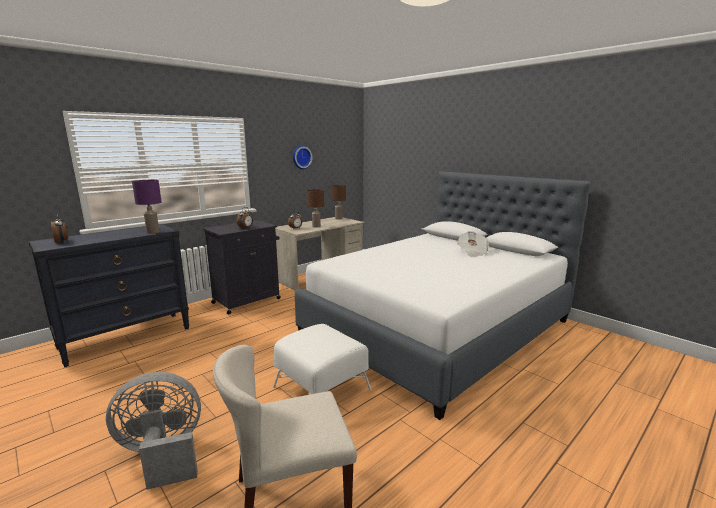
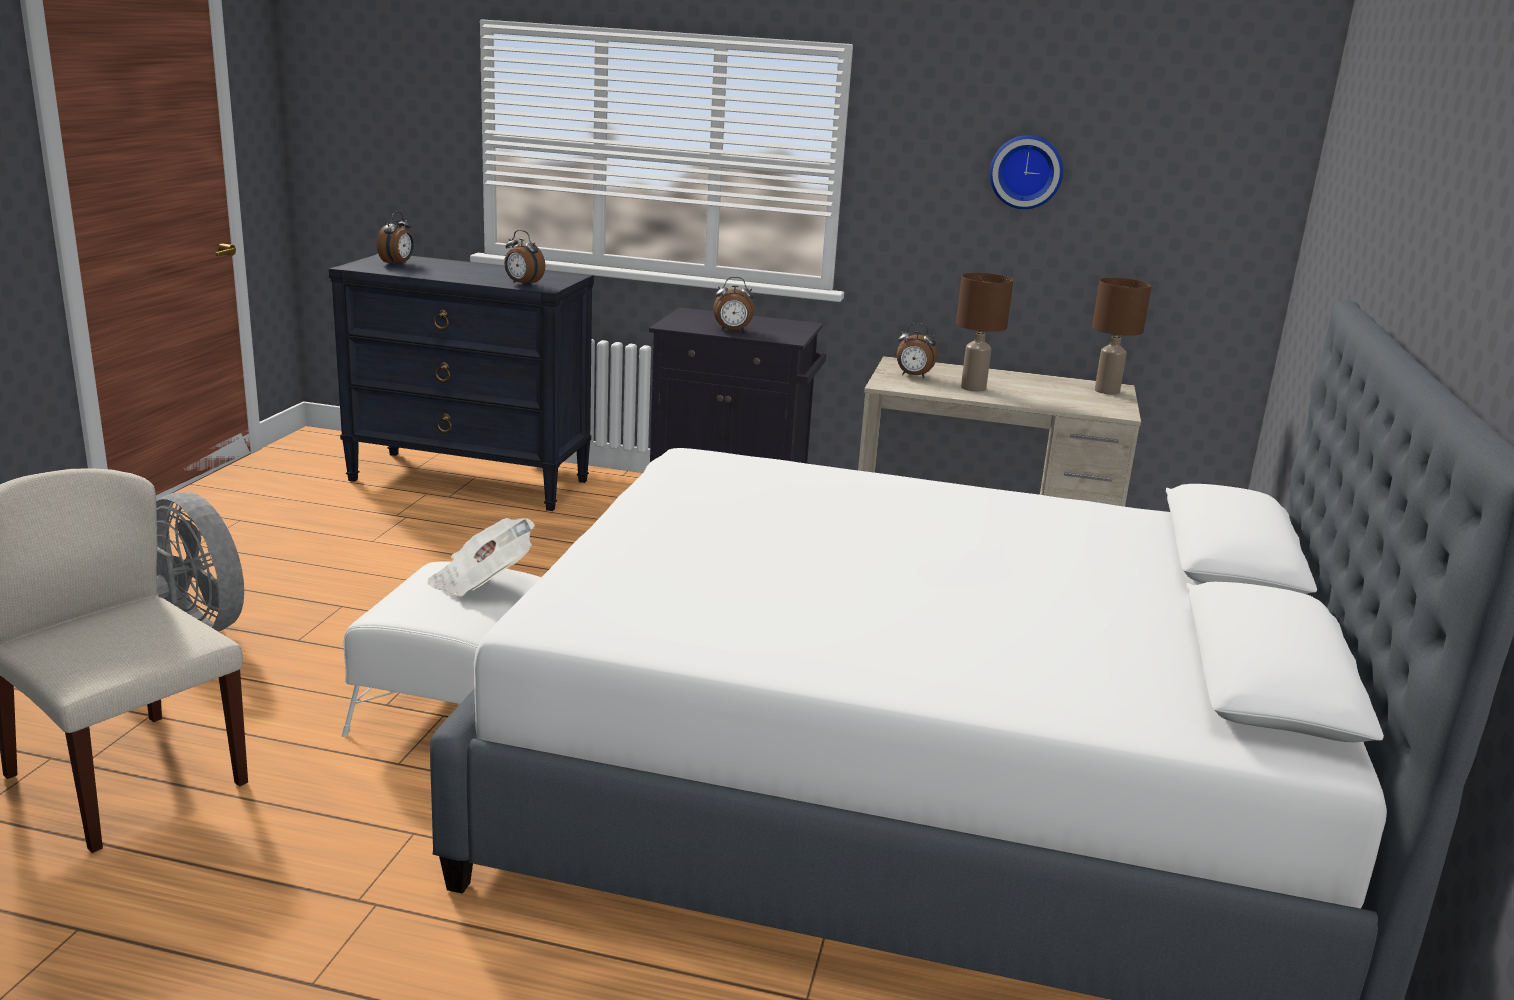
camera: 55 degrees right, 5 degrees up
(153, 232) = (523, 284): purple table lamp -> alarm clock
(472, 252) = (1079, 605): newspaper -> newspaper (481, 582)

